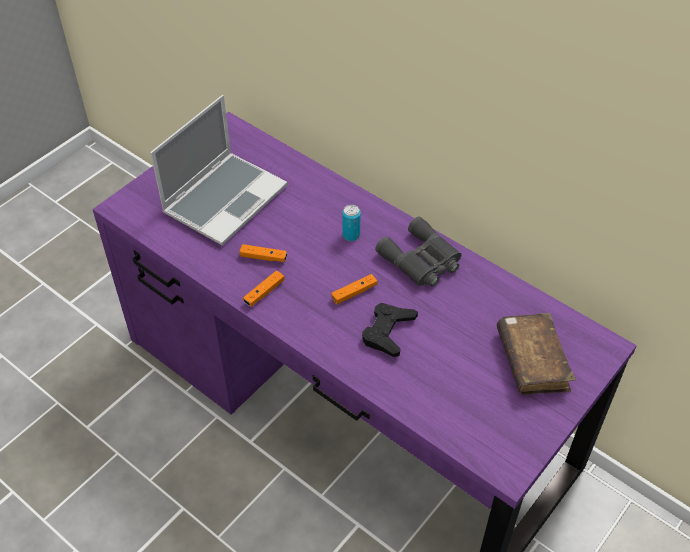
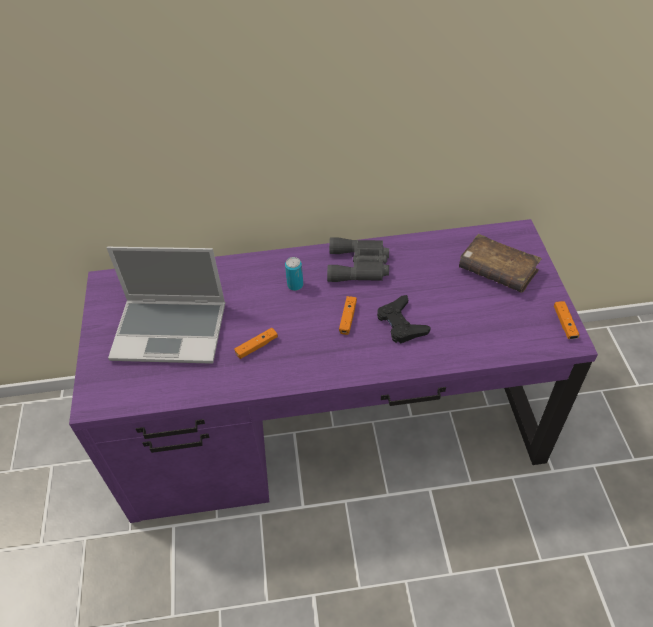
camera: 45 degrees left, 0 degrees up
(225, 198) = (172, 331): laptop -> laptop turned 105 degrees clockwise
(264, 292) = (290, 368): orange game controller -> orange game controller (564, 324)

